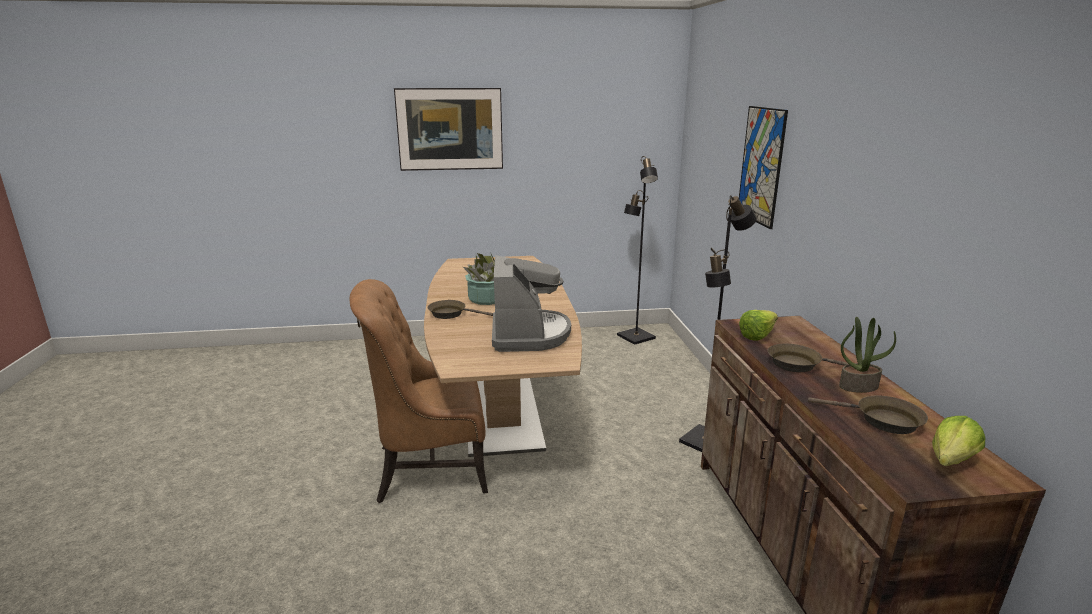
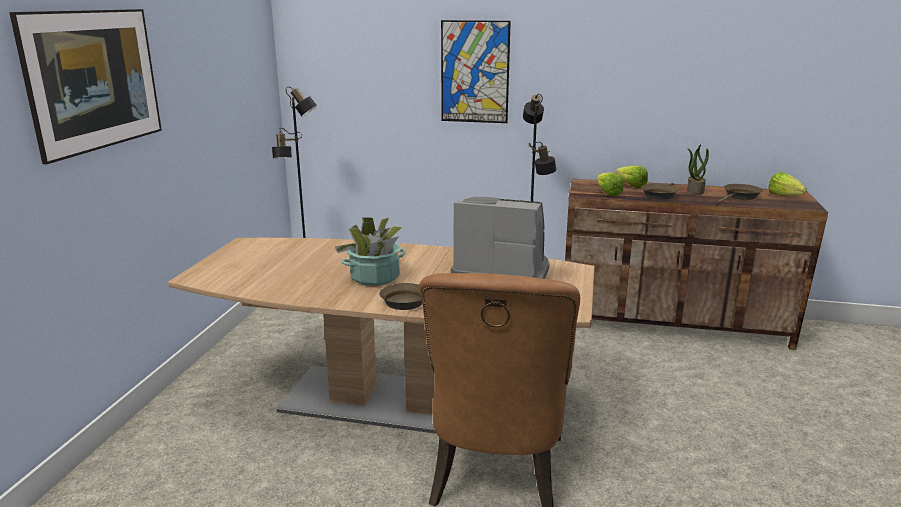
camera: 70 degrees left, 0 degrees up
(818, 345) = (629, 185): none -> lettuce

